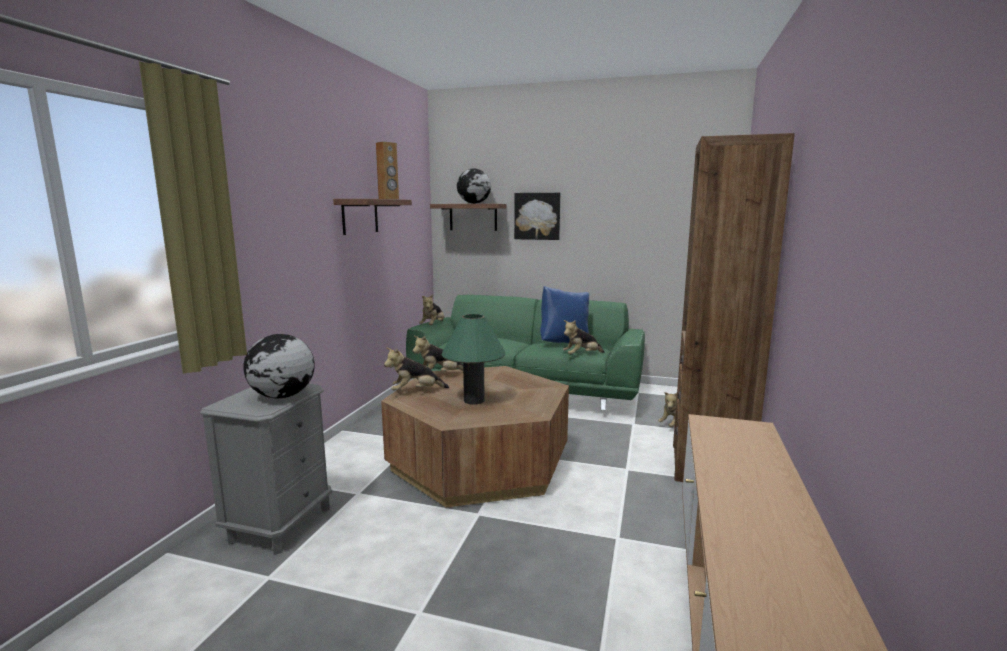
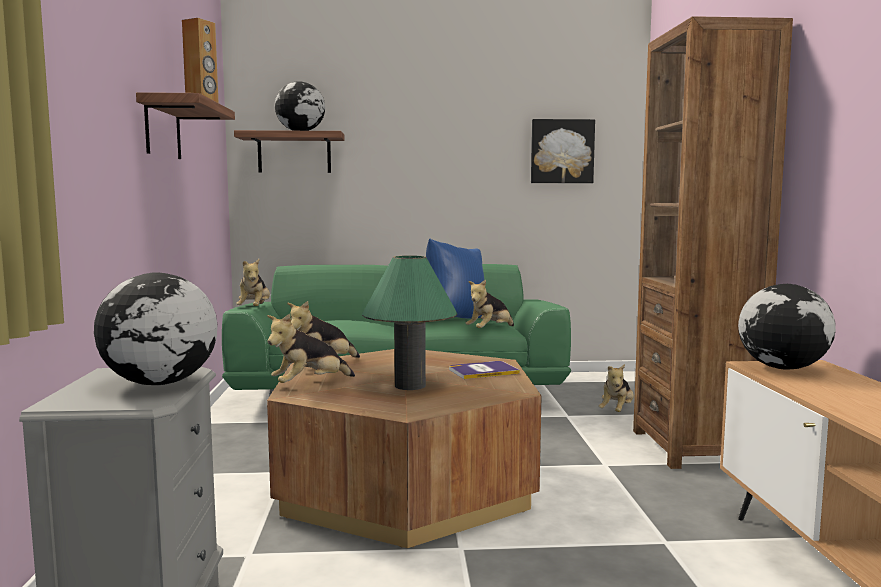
camera: 20 degrees left, 5 degrees down
(534, 393) = (483, 371): none -> book
(537, 216) = (389, 152): picture -> picture (561, 151)
(724, 427) = (783, 368): none -> globe

